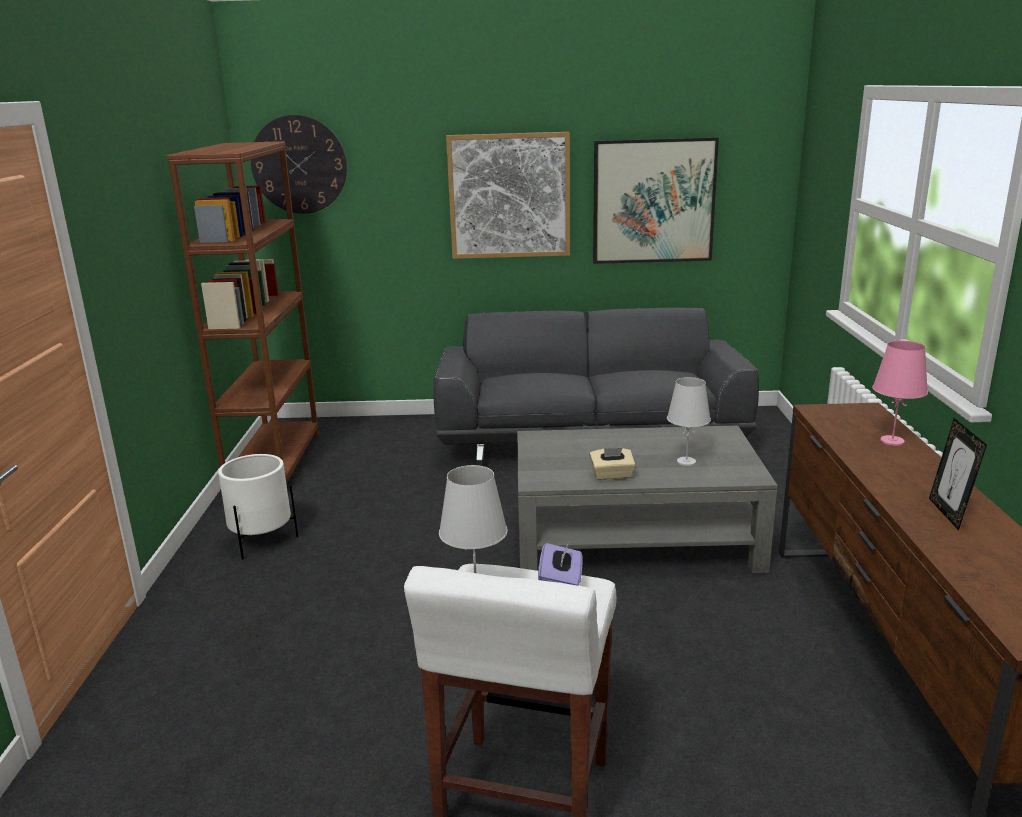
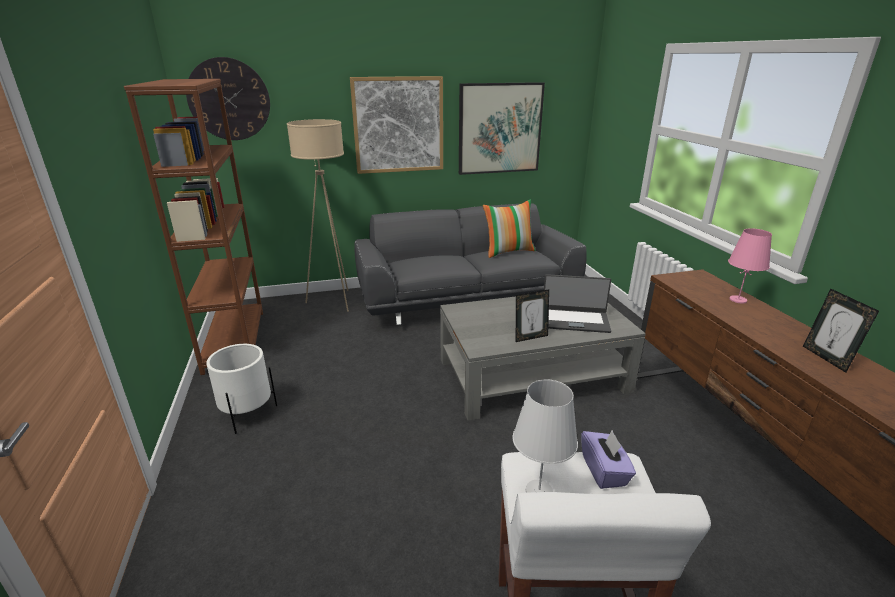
camera: 15 degrees left, 5 degrees up
(411, 428) = (334, 301): none -> beige floor lamp
(612, 476) = (530, 337): beige tissue box -> picture frame
(648, 372) = (508, 251): none -> pillow
(686, 462) = (574, 320): white table lamp -> laptop

